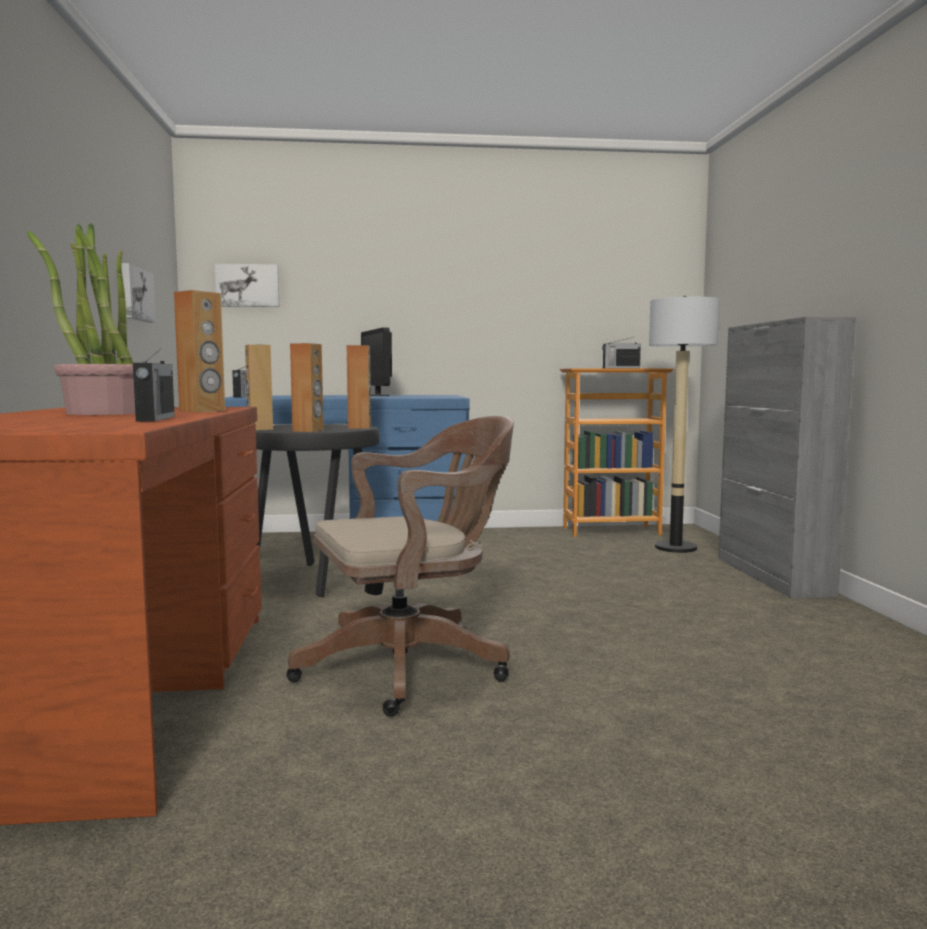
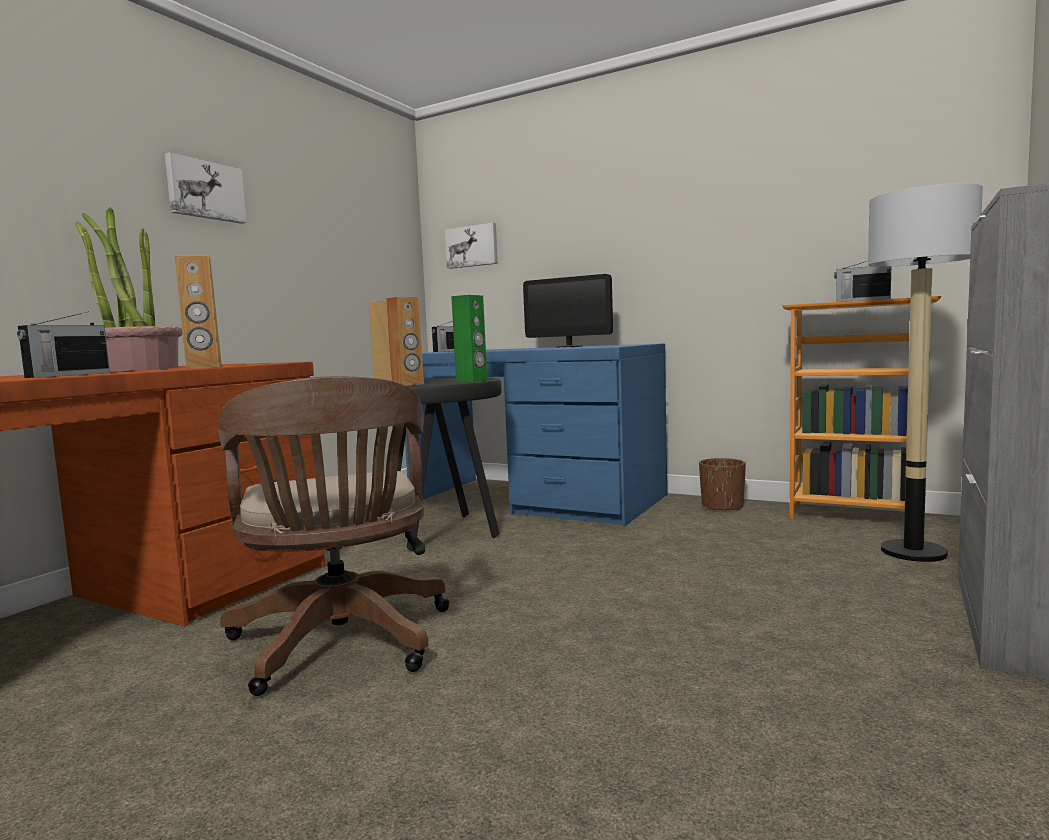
camera: 35 degrees right, 0 degrees up
(135, 294) = (336, 265): picture -> picture (205, 190)
(360, 427) = (472, 381): brown speaker -> green speaker
(378, 395) = (569, 346): monitor -> monitor turned 75 degrees counterclockwise
(412, 666) = (342, 644): brown office chair -> brown office chair turned 60 degrees clockwise
(515, 534) = (722, 507): none -> brown planter

